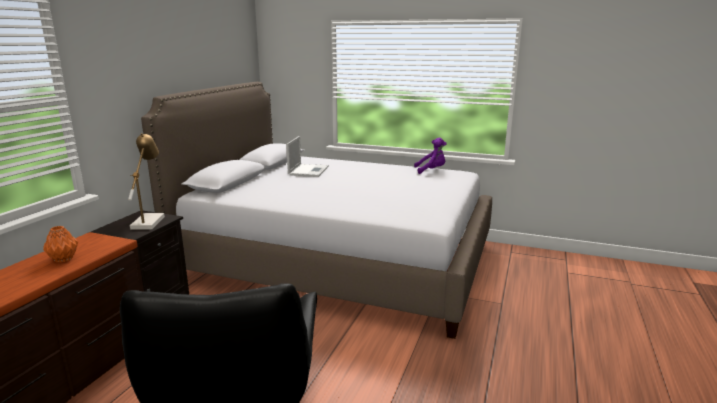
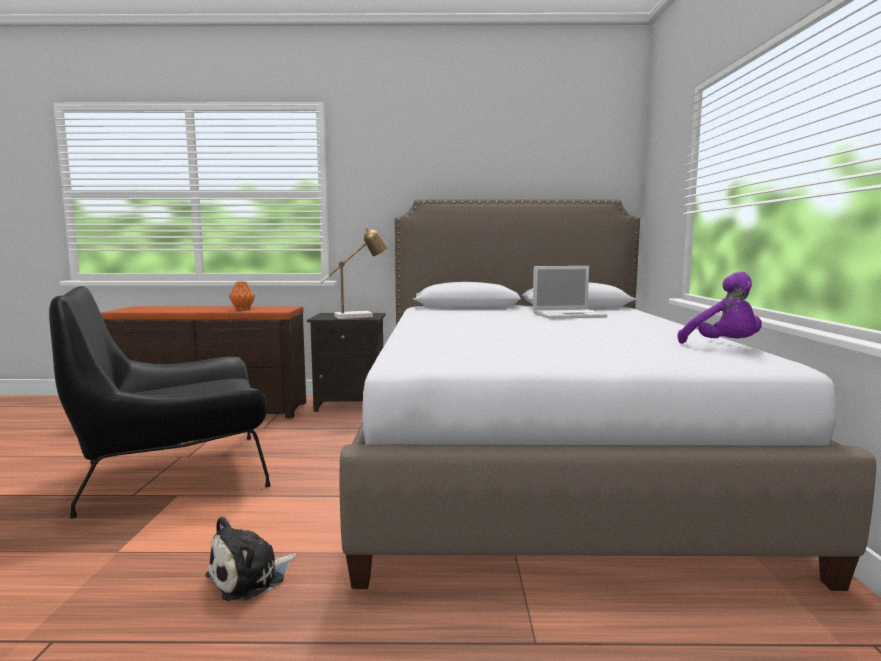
camera: 70 degrees right, 10 degrees down
(433, 370) = (250, 577): none -> plush toy

